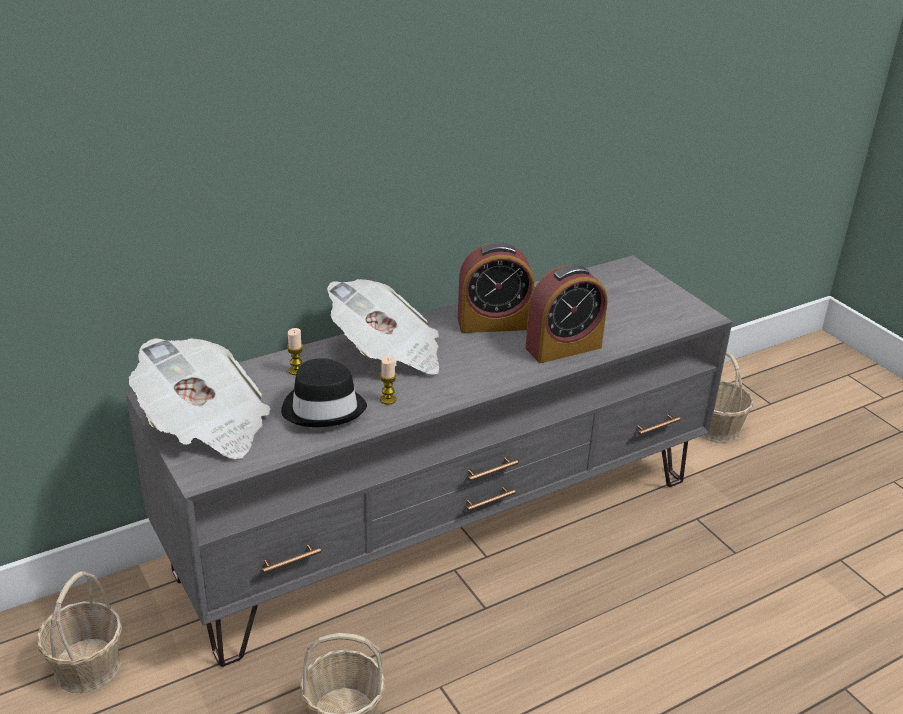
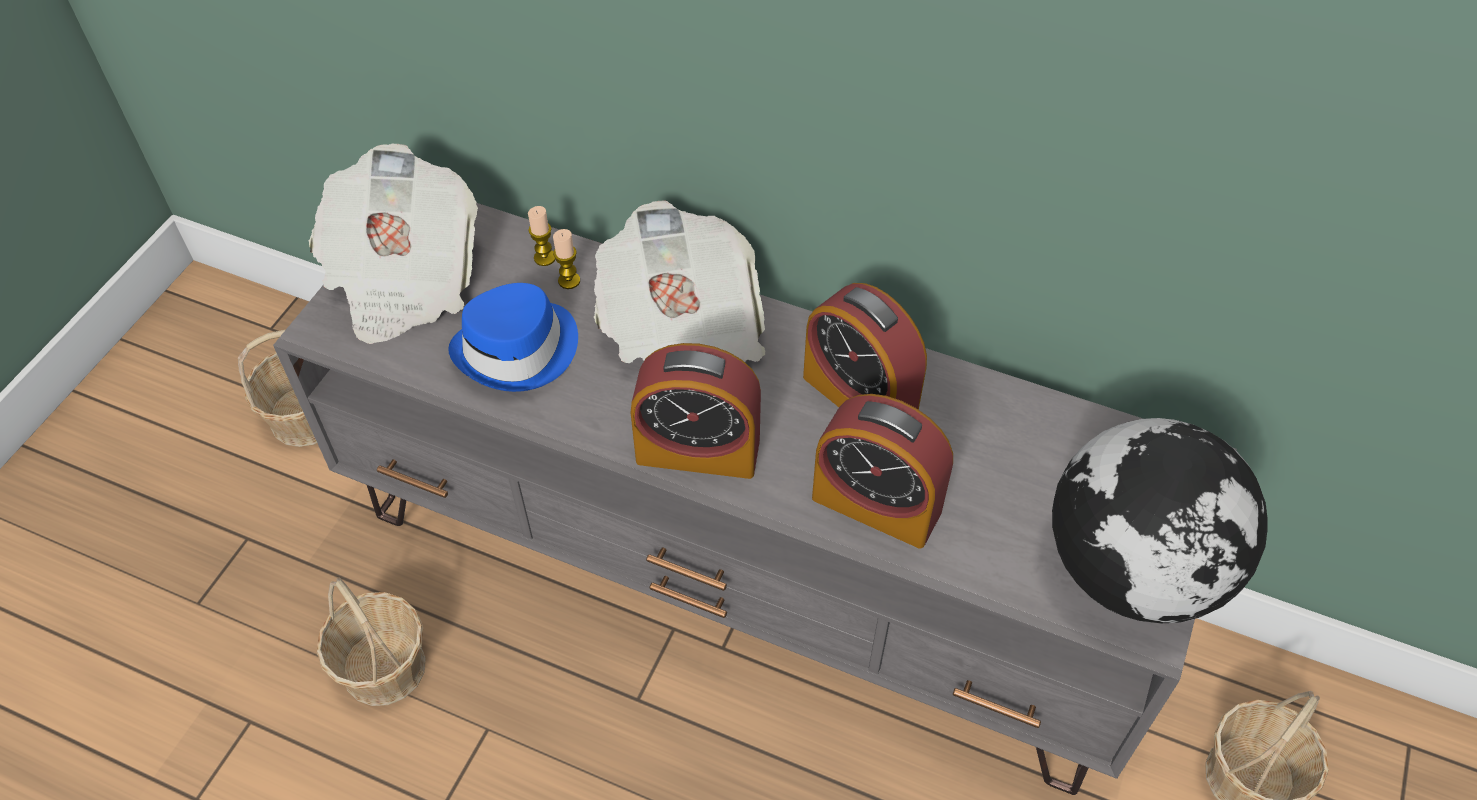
camera: 55 degrees right, 20 degrees up
(324, 408) = (518, 350): black hat -> blue hat
(388, 399) = (585, 396): candle -> candle (544, 258)
(470, 381) = (698, 450): none -> alarm clock
(669, 304) = (1135, 569): none -> globe

